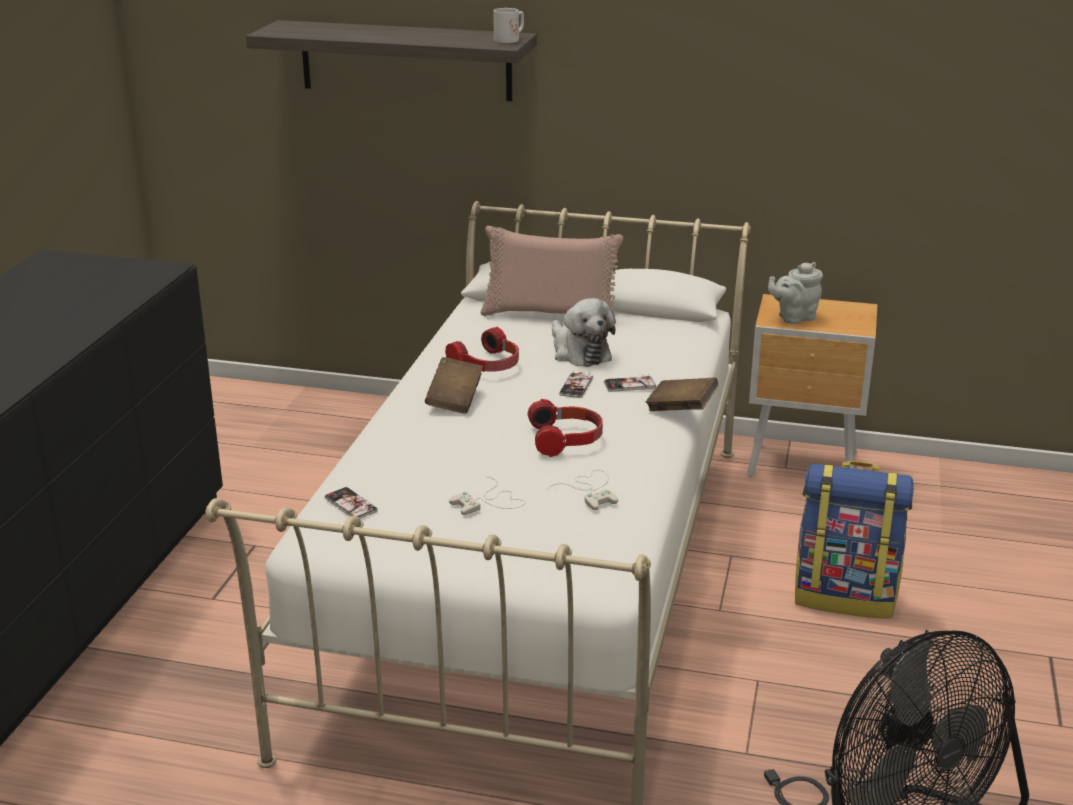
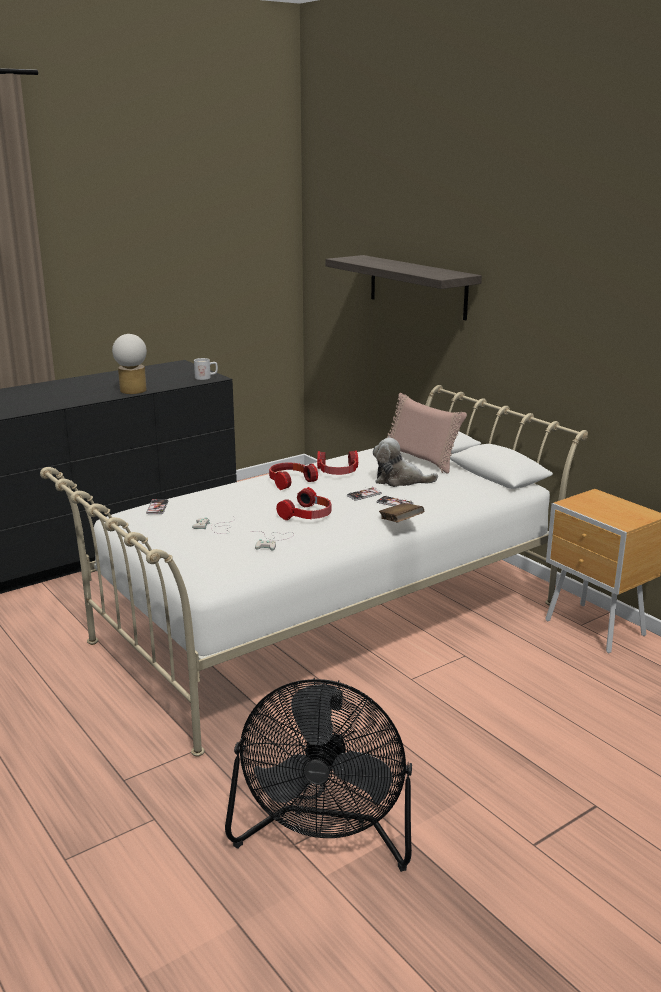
camera: 40 degrees right, 5 degrees down
(82, 329) = (132, 391): none -> table lamp
(455, 400) = (289, 481): brown book -> headphones
(510, 39) = (455, 275): white mug -> white mug (206, 377)
(579, 352) = (400, 480): plush toy -> plush toy turned 90 degrees clockwise
(794, 318) = (588, 506): grey teapot -> none
(845, 596) = (503, 707): backpack -> none

